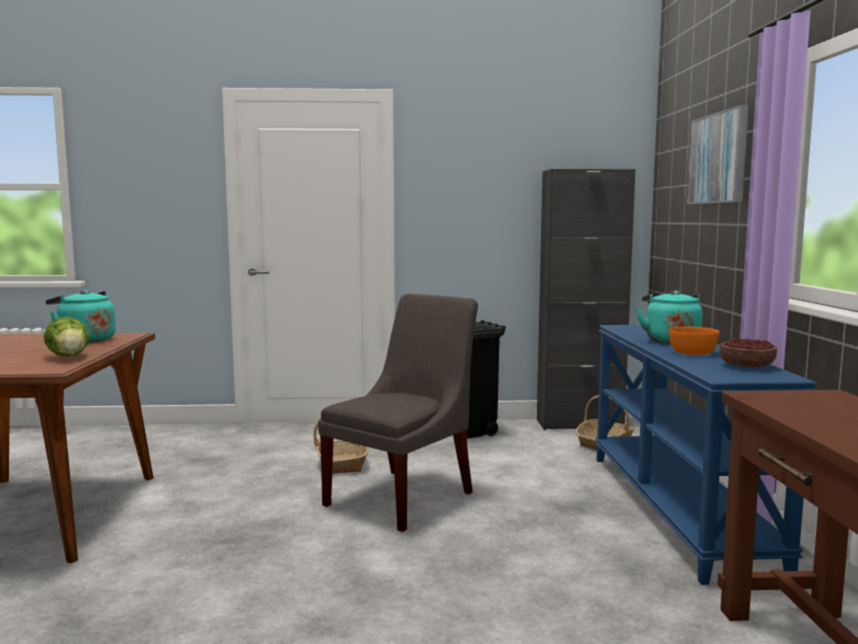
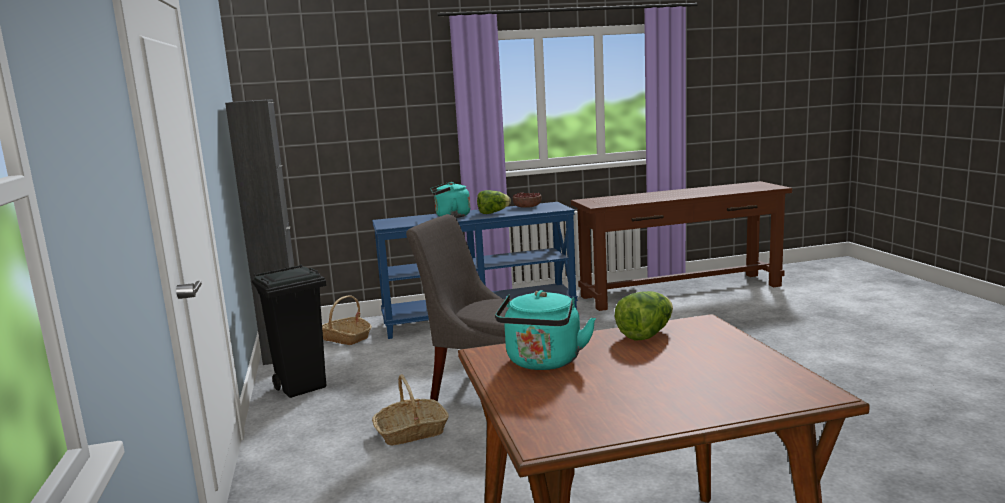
camera: 100 degrees left, 5 degrees up
(692, 353) = (493, 213): orange bowl -> lettuce
(718, 158) = (374, 91): picture -> none

